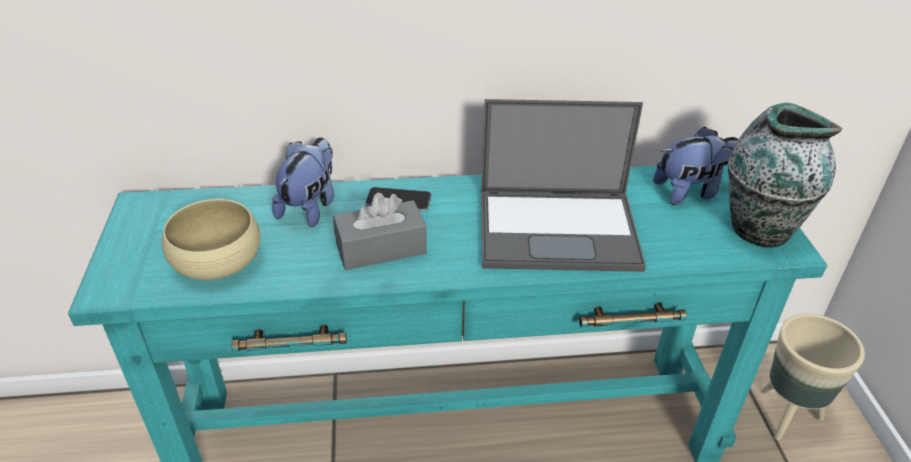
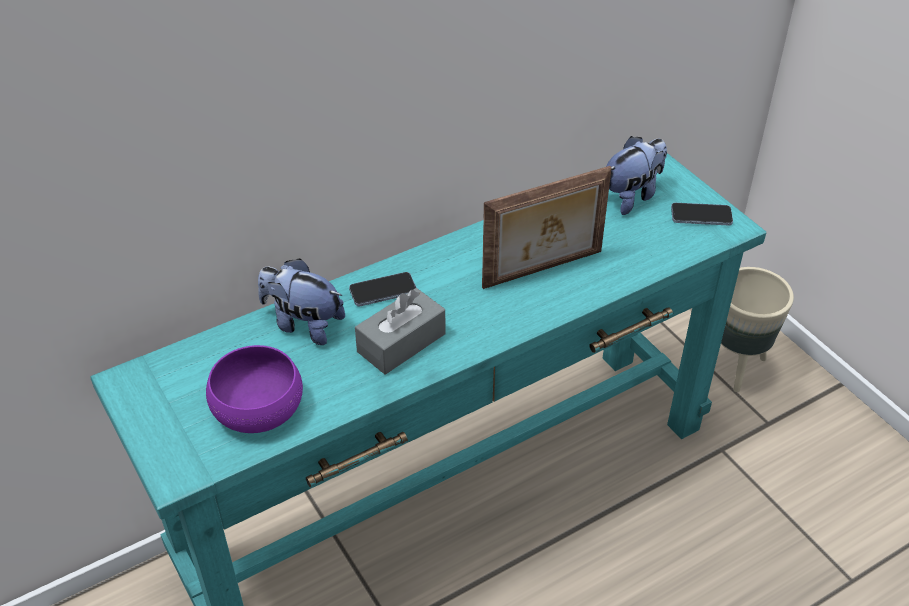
camera: 25 degrees left, 5 degrees up
(217, 260) = (257, 408): beige bowl -> purple bowl
(310, 206) = (303, 324): plush toy -> plush toy turned 60 degrees counterclockwise
(559, 229) = (543, 270): laptop -> picture frame
(758, 229) = (701, 216): vase -> phone

